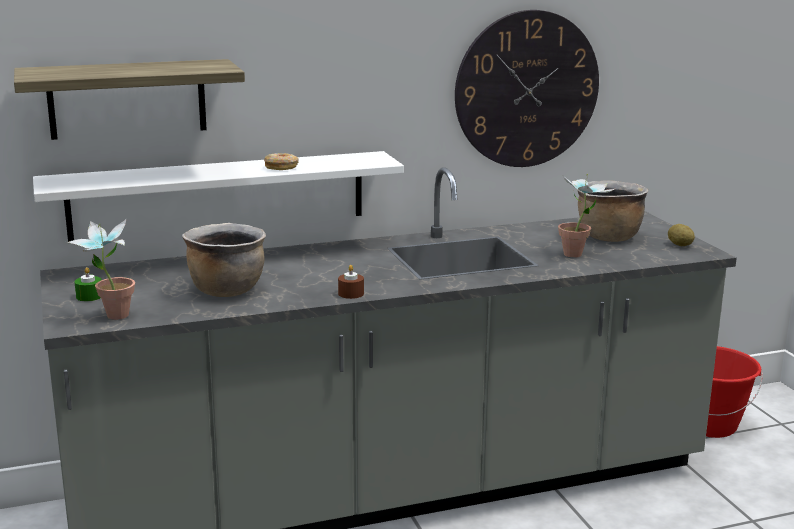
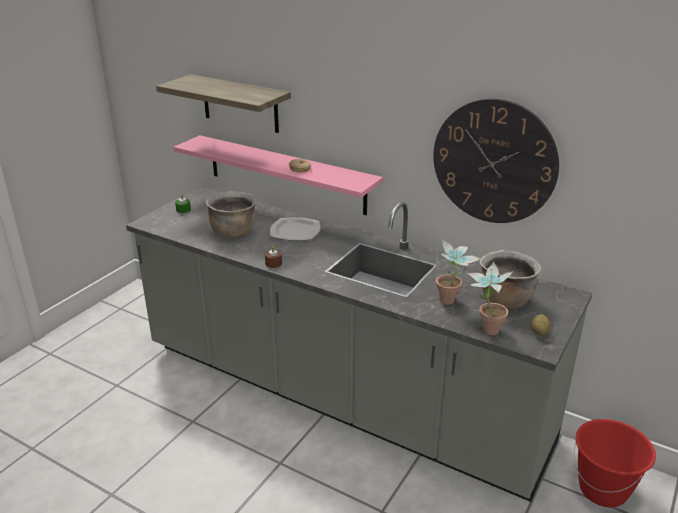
camera: 50 degrees right, 10 degrees up
(109, 317) = (165, 225): potted plant -> potted plant (485, 330)
(219, 195) = (285, 174): white shelf -> pink shelf
(296, 263) = (295, 231): none -> plate

